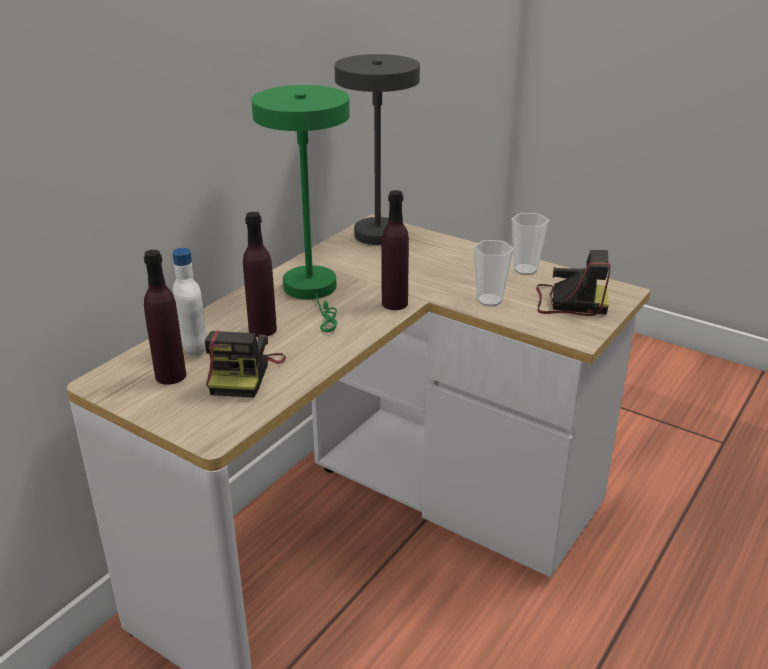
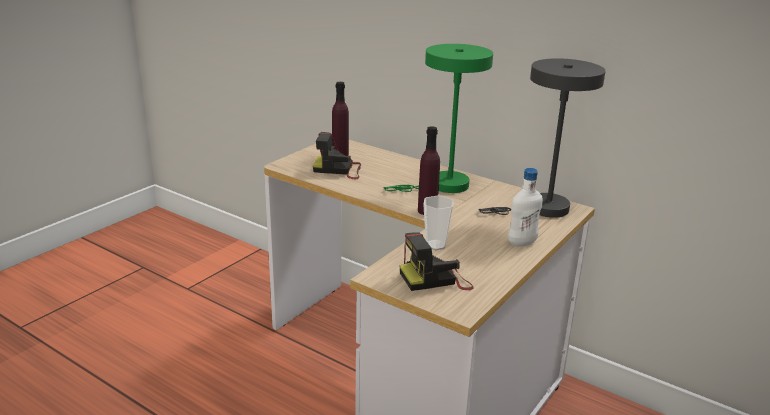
camera: 90 degrees right, 5 degrees down
(194, 348) = (368, 158): white bottle -> white bottle (522, 243)
(262, 330) = (389, 173): purple bottle -> none
(525, 270) = (497, 266): cup -> none
(568, 302) = (436, 279): camera -> camera turned 60 degrees clockwise

